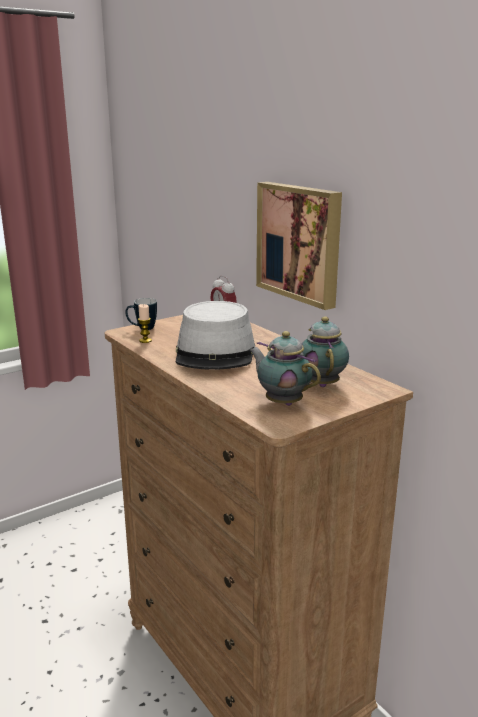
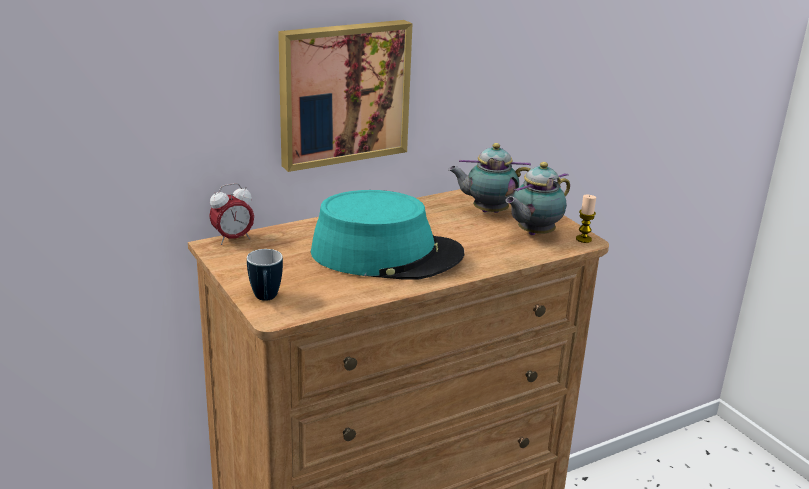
camera: 85 degrees left, 5 degrees up
(145, 340) = (323, 298): candle -> candle (583, 239)
(216, 353) = (386, 254): grey hat -> turquoise hat

